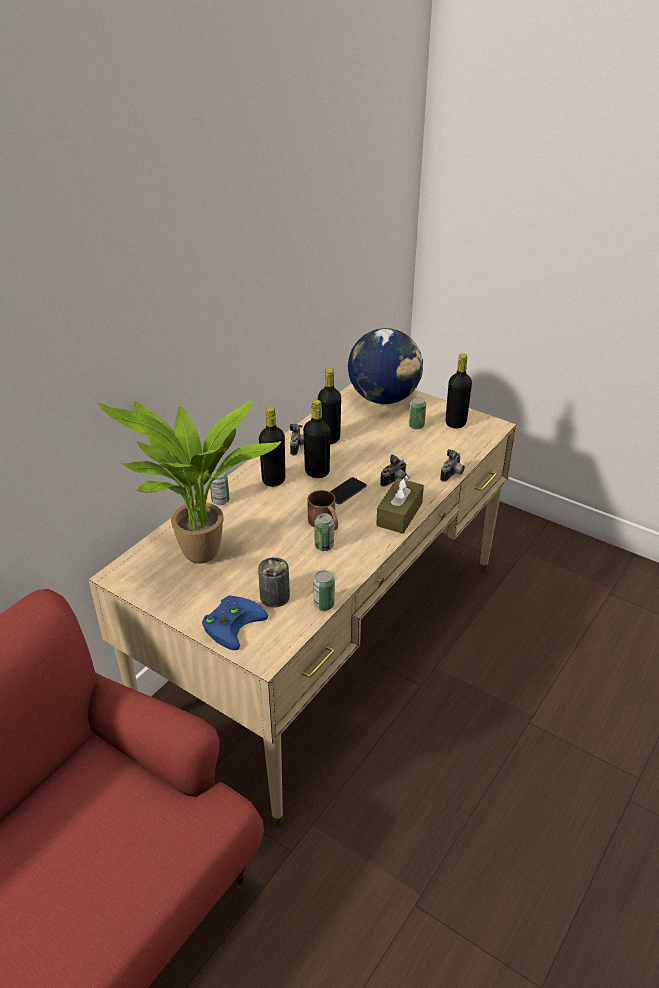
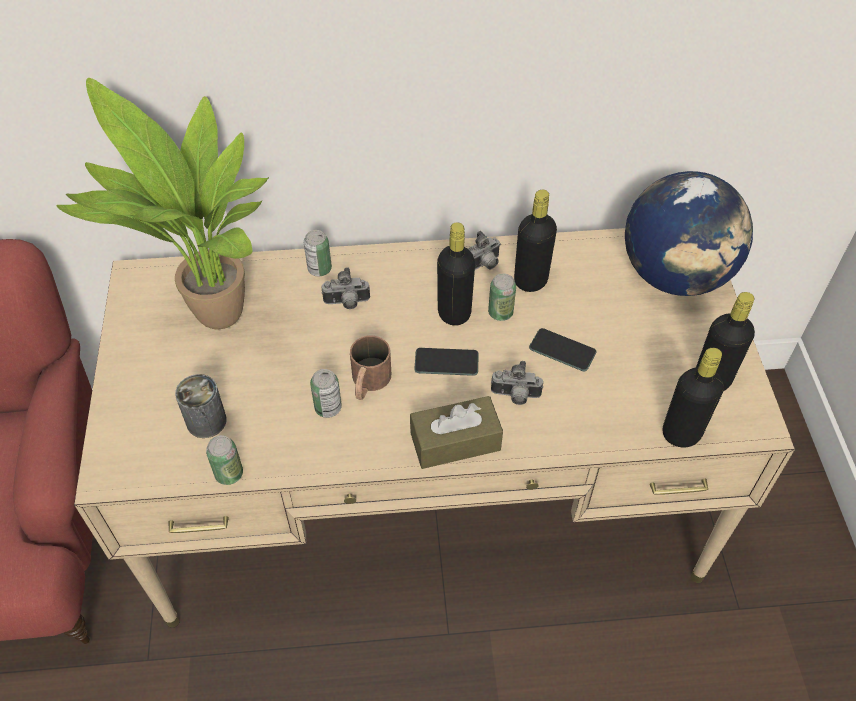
camera: 50 degrees right, 15 degrees up
(232, 622) = (138, 413): blue game controller -> none
(273, 480) = (400, 286): black bottle -> black bottle (681, 433)
(385, 453) = (562, 350): none -> phone
(416, 426) = (655, 344): can -> can (500, 313)
(452, 475) = (592, 447): camera -> camera (347, 303)

